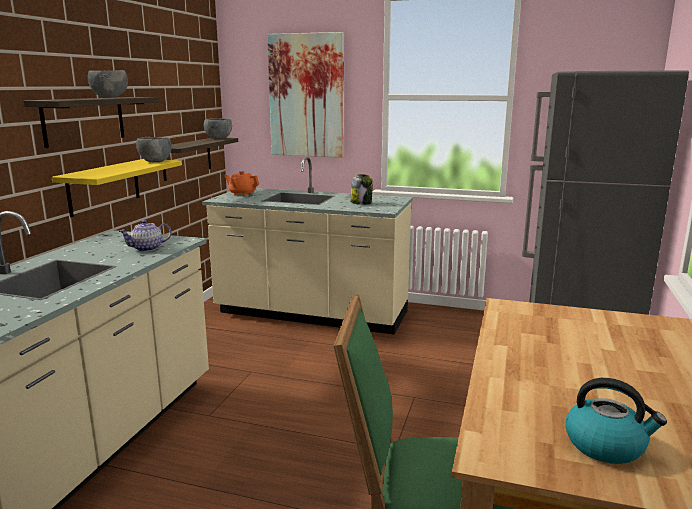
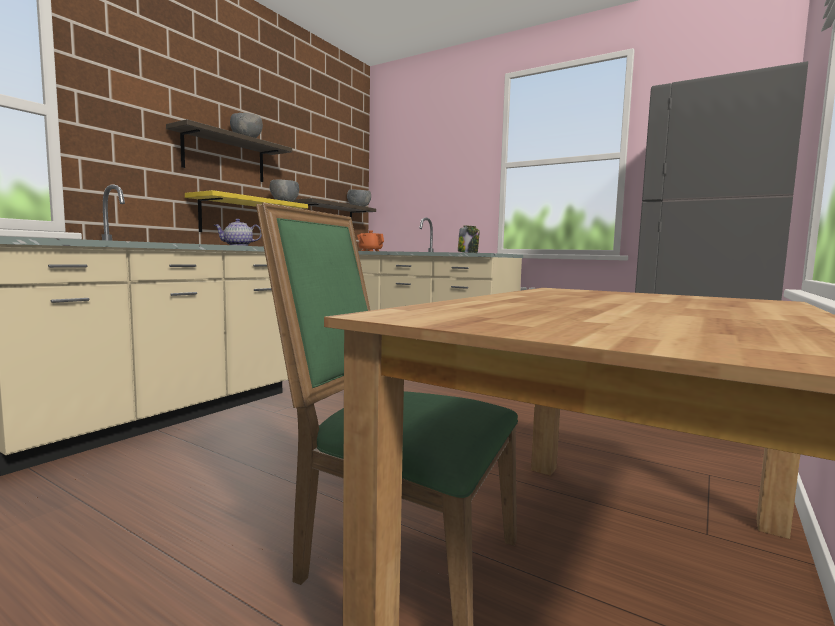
camera: 15 degrees right, 10 degrees down
(306, 96) = (436, 171): picture -> none
(606, 445) = (572, 322): kettle -> none

